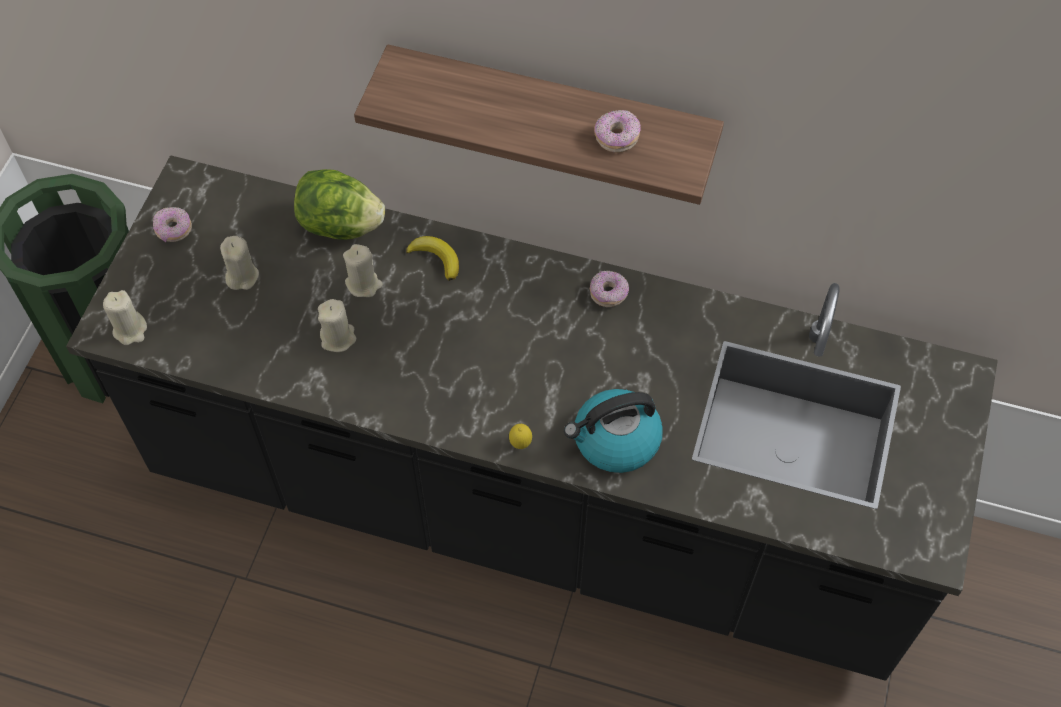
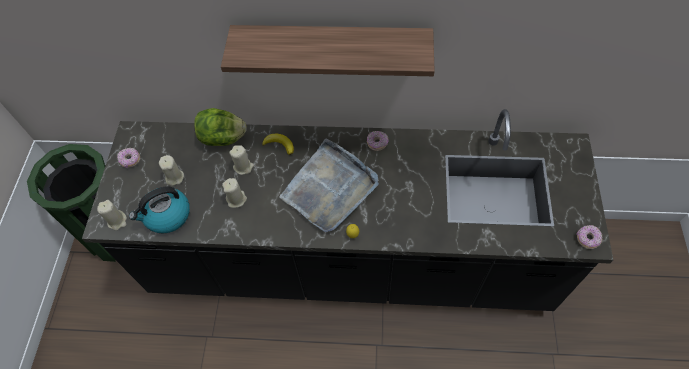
camera: 10 degrees left, 0 degrees up
(503, 354) = (329, 188): none -> grey tray
(615, 441) = (403, 221): kettle -> kettle (167, 216)
(616, 138) = (376, 49): donut -> donut (587, 239)

